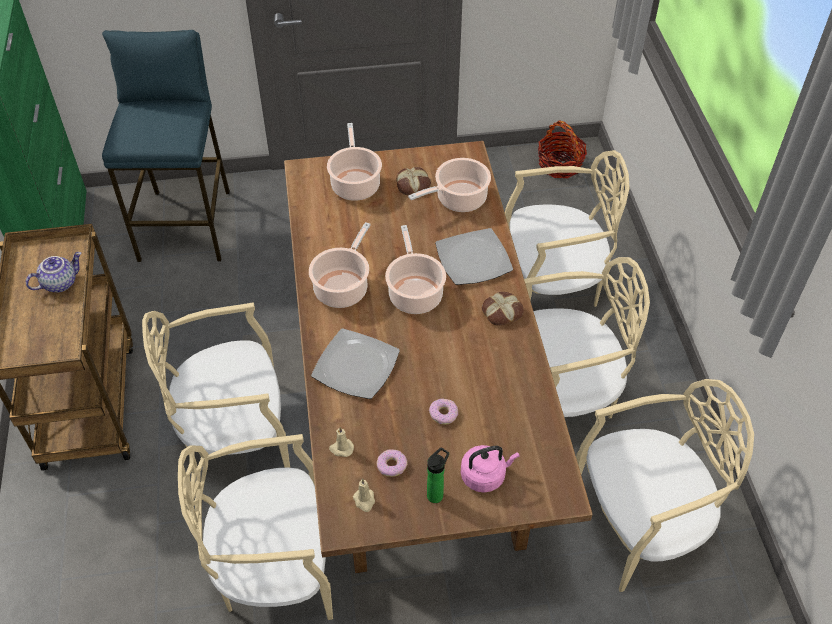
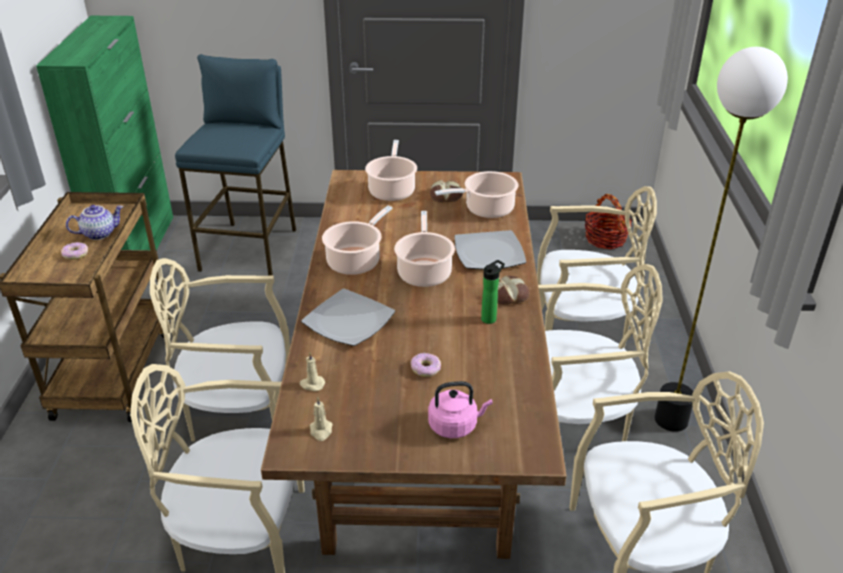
camera: 10 degrees right, 15 degrees down
(391, 465) = (359, 405): donut -> donut (75, 254)
(436, 494) = (398, 435): bottle -> bottle (490, 318)
(651, 379) = (671, 420): none -> floor lamp

